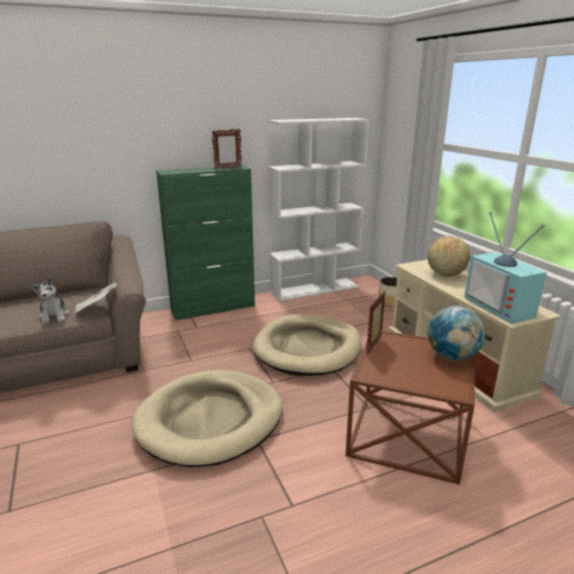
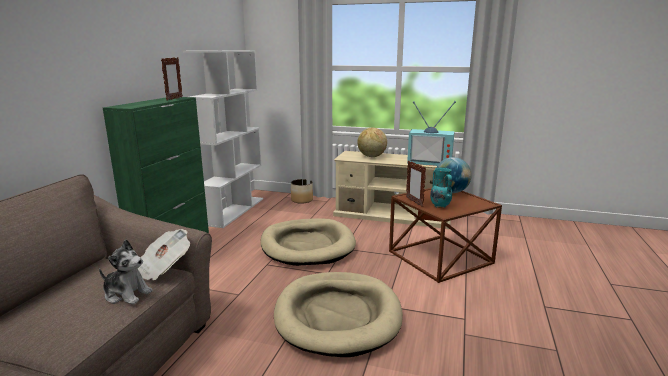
camera: 50 degrees left, 5 degrees down
(391, 364) = (440, 206): none -> turquoise vase

